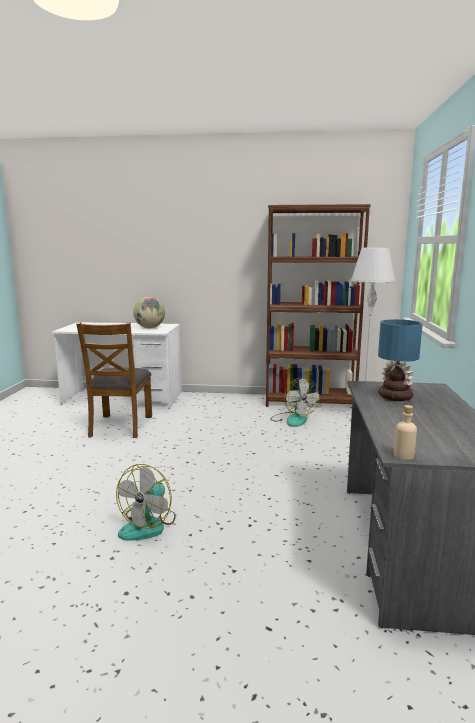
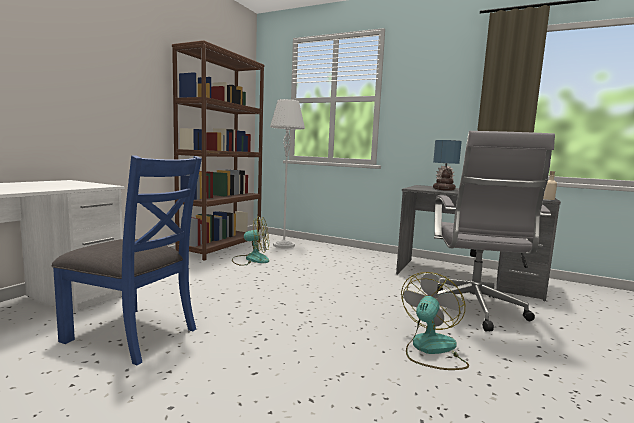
camera: 70 degrees left, 5 degrees down
(120, 426) = (133, 334): brown chair -> blue chair
(149, 328) = (60, 184): globe -> none
(149, 525) = (431, 349): fan -> fan turned 105 degrees counterclockwise
(267, 552) = (474, 311): none -> grey office chair

